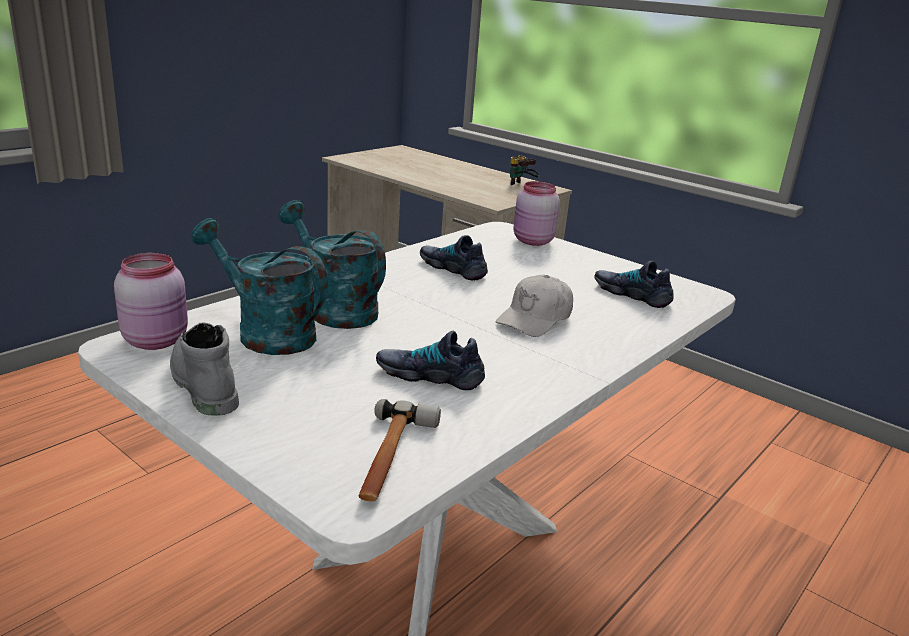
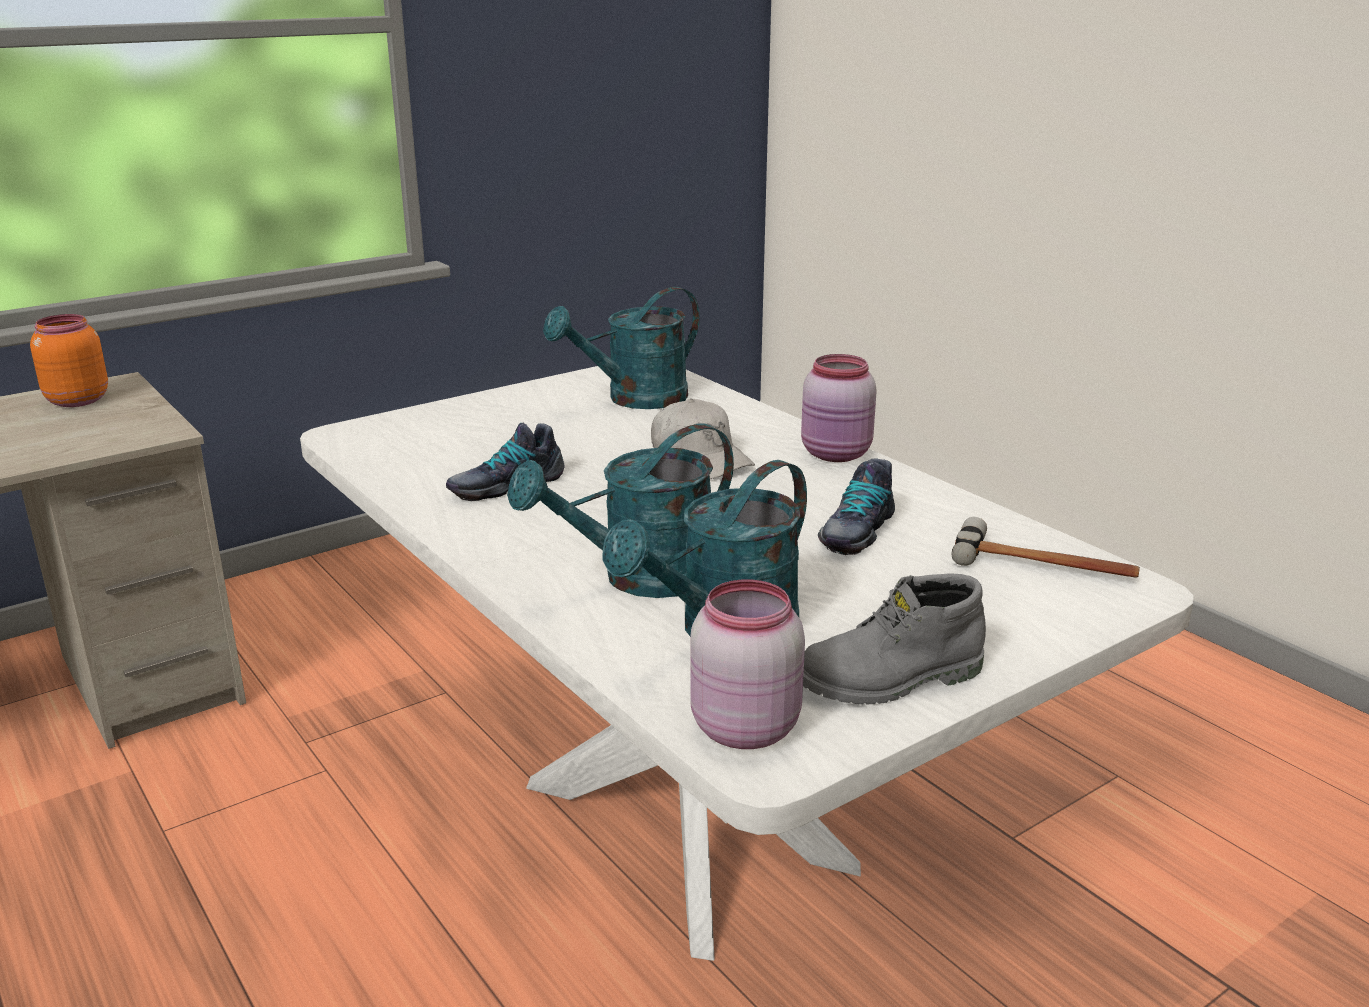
camera: 75 degrees left, 0 degrees up
(521, 185) = (76, 400): binoculars -> orange jar
(532, 241) = (415, 423): pink jar -> pink jar (837, 454)
(632, 294) = (635, 399): shoe -> turquoise watering can

